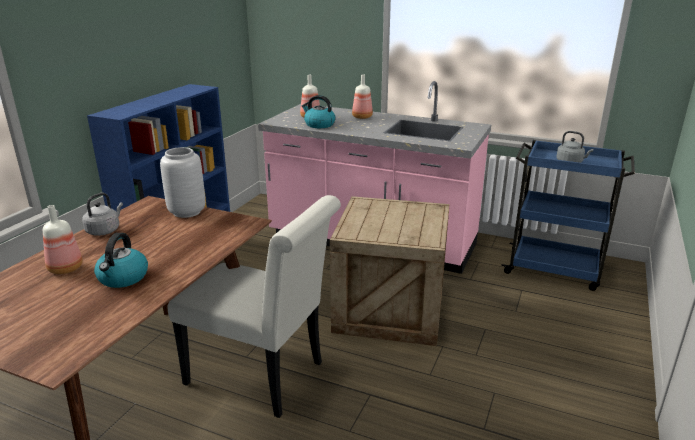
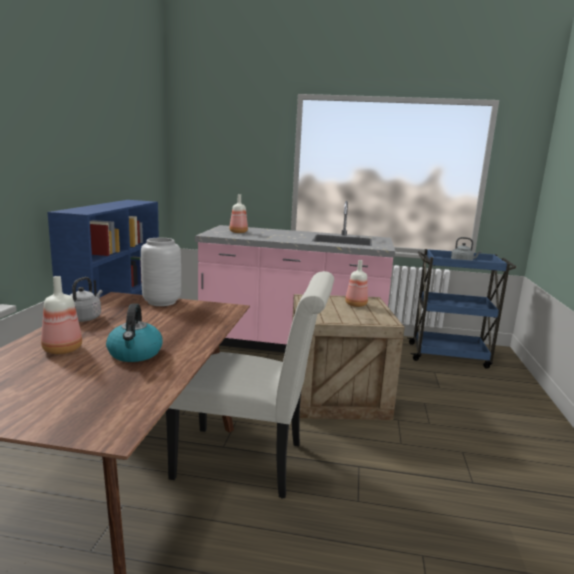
camera: 15 degrees left, 10 degrees down
(319, 125) = (251, 236): kettle -> none
(361, 117) = (282, 232): bottle -> bottle (355, 305)

